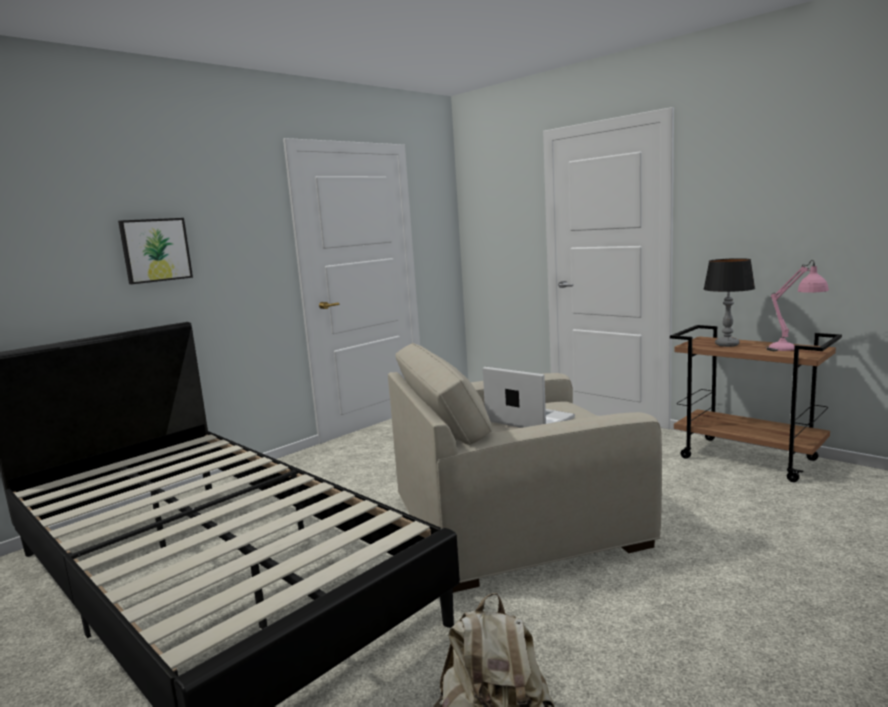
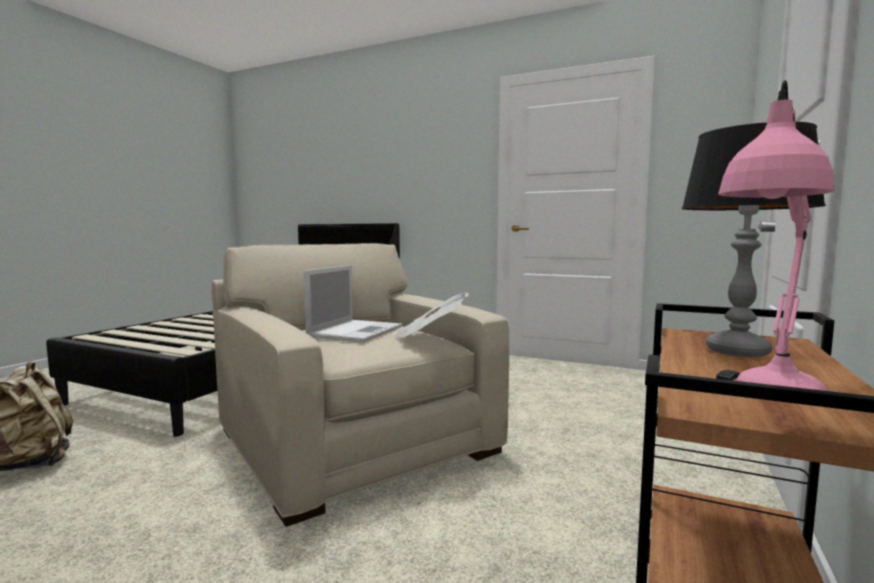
camera: 70 degrees right, 5 degrees down
(155, 250) = (393, 172): picture -> none
(557, 401) = (428, 336): none -> newspaper

